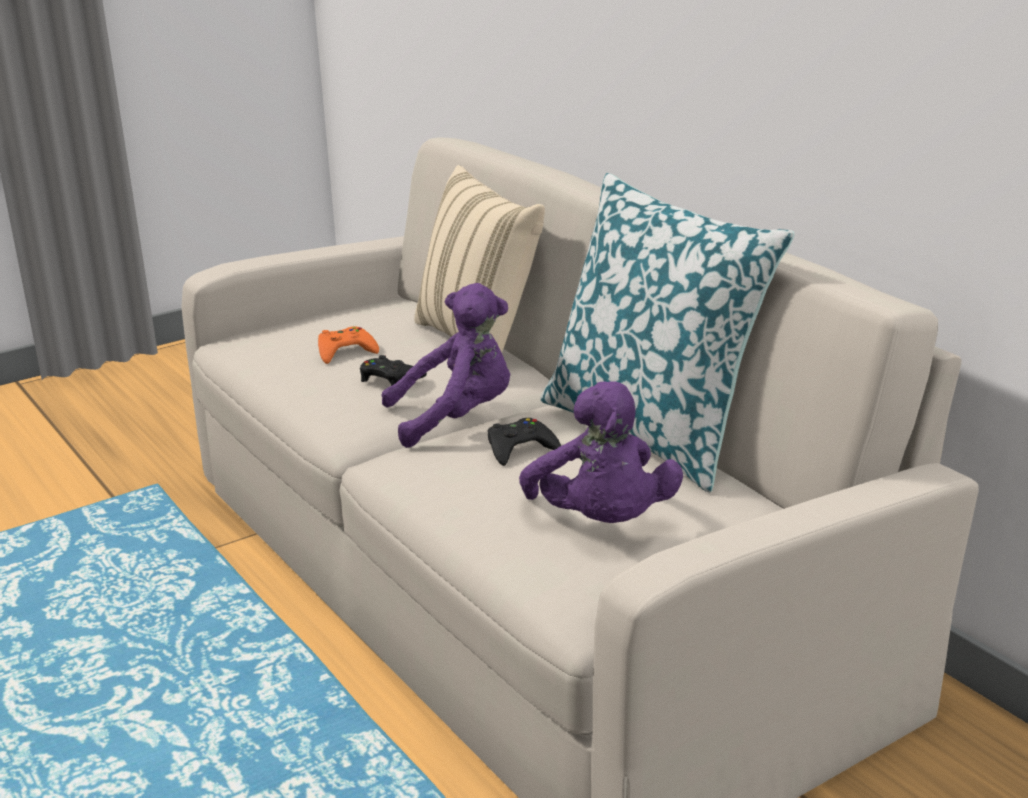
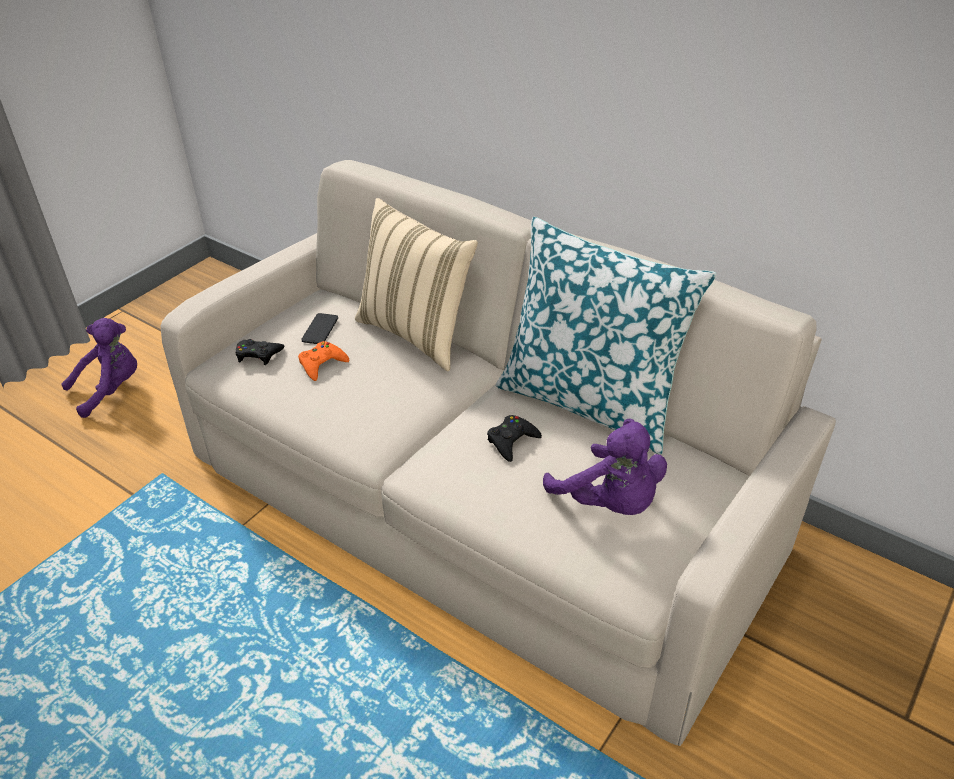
camera: 20 degrees left, 15 degrees up
(367, 323) = (320, 329): none -> phone
(390, 379) = (374, 387): black game controller -> black game controller (258, 354)
(456, 418) = (443, 416): purple plush toy -> purple plush toy (111, 389)

